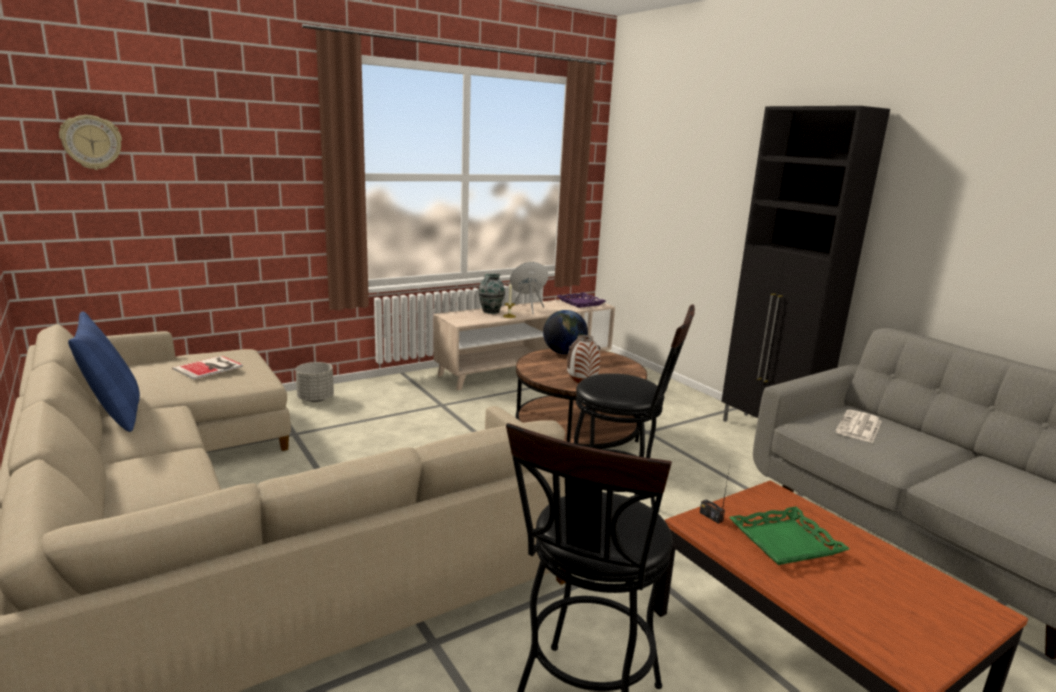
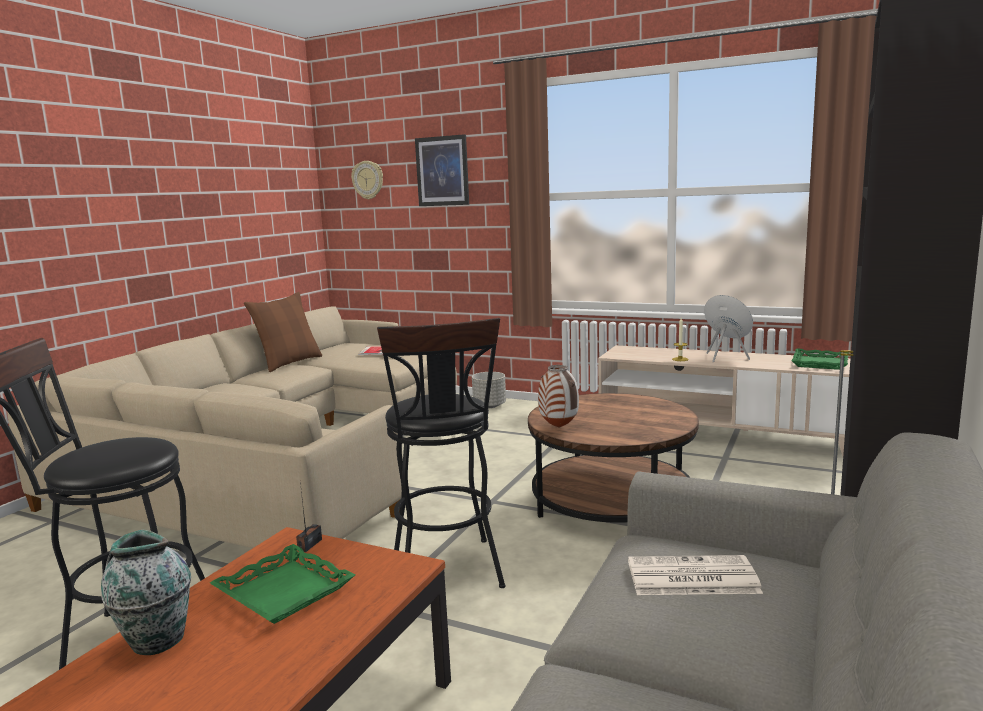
camera: 60 degrees right, 5 degrees down
(115, 414) = (289, 363): blue pillow -> brown pillow
(221, 140) = (442, 171): none -> picture
(490, 311) = (675, 352): vase -> vase (155, 640)
(564, 353) = (640, 401): globe -> none
(580, 303) = (819, 363): purple tray -> green tray

